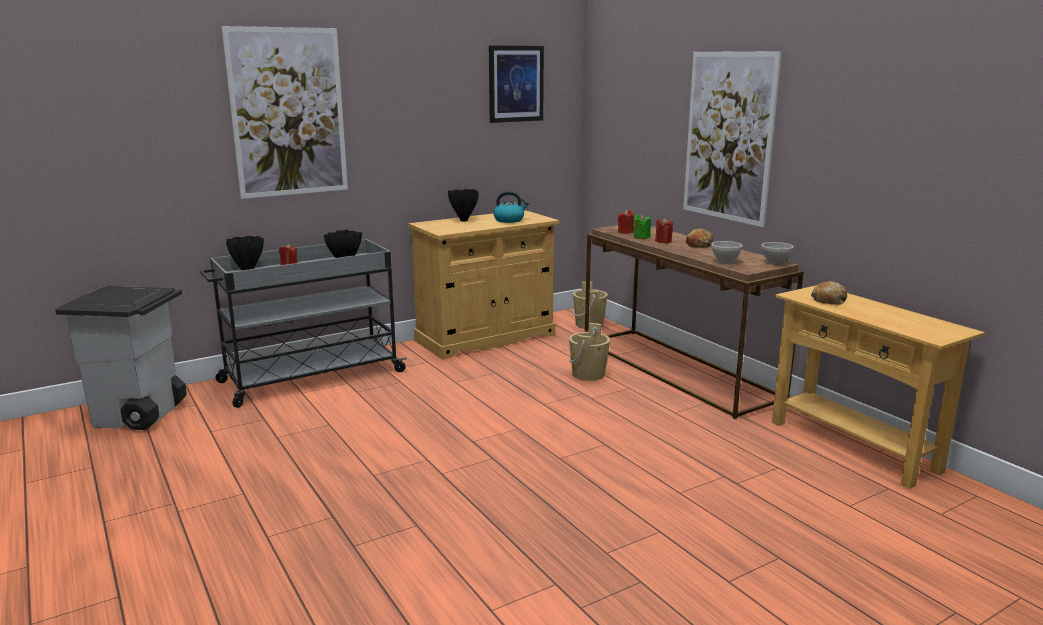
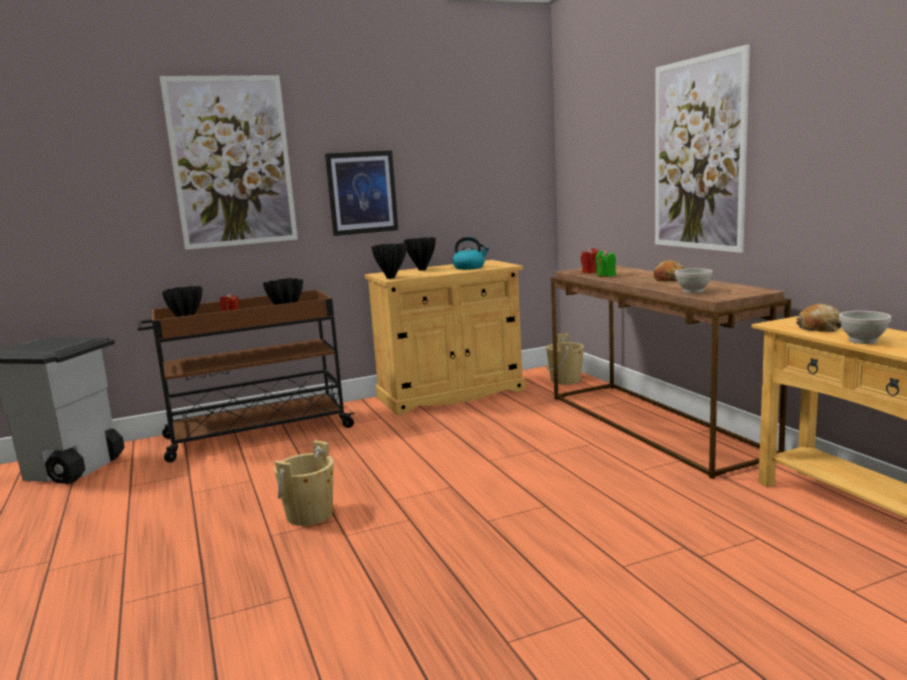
camera: 10 degrees right, 5 degrees down
(310, 377) = (256, 433): grey cart -> brown cart
(440, 230) = (391, 278): none -> black vase
(516, 84) = (476, 128): picture -> picture (362, 192)
(588, 374) = (549, 429): beige bucket -> beige bucket (309, 515)
(663, 241) = (628, 277): red candle -> none
(775, 262) = (755, 290): white bowl -> white bowl (862, 341)

